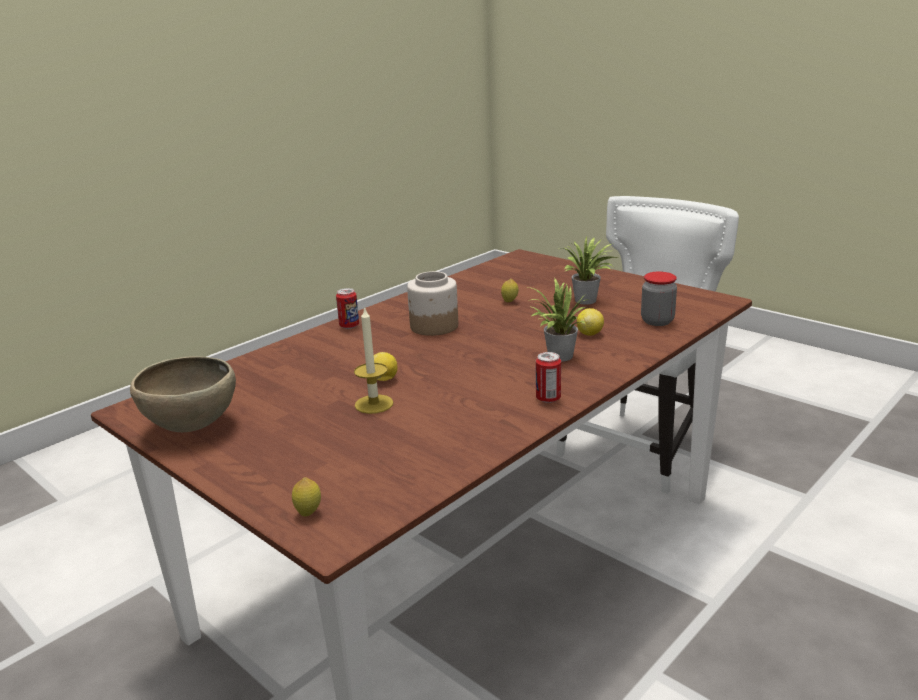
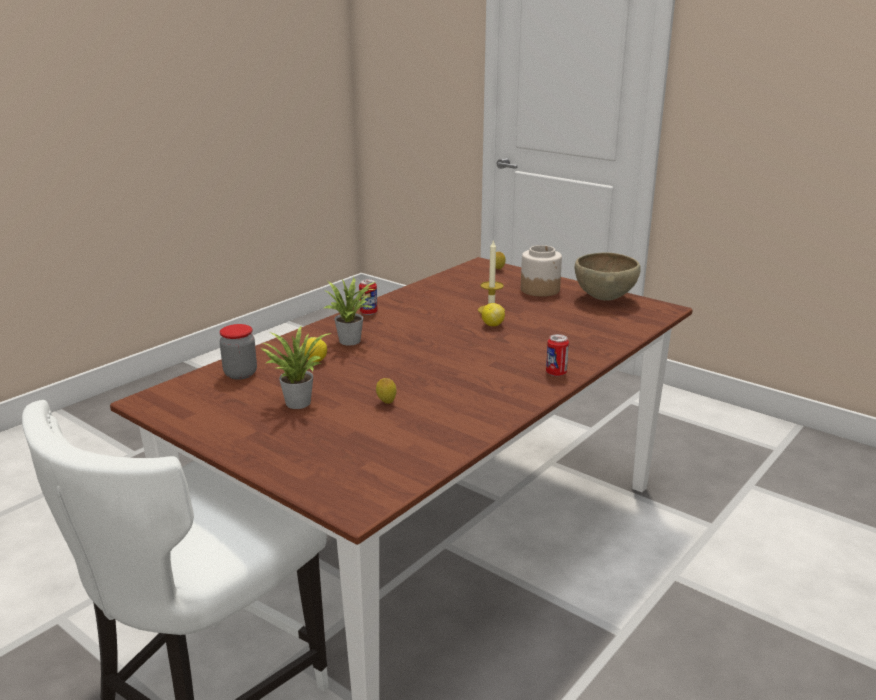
camera: 175 degrees right, 0 degrees up
(434, 326) = (467, 371): jar -> jar (540, 289)

